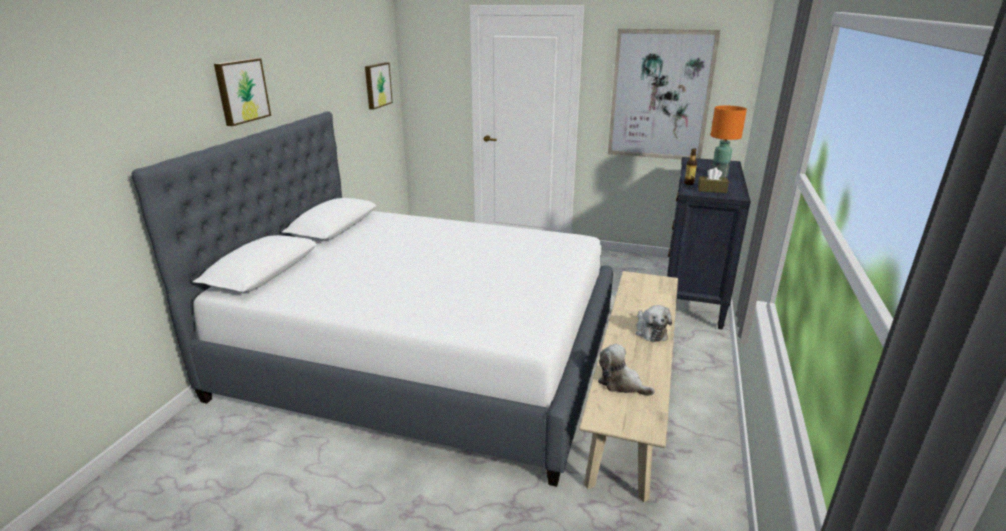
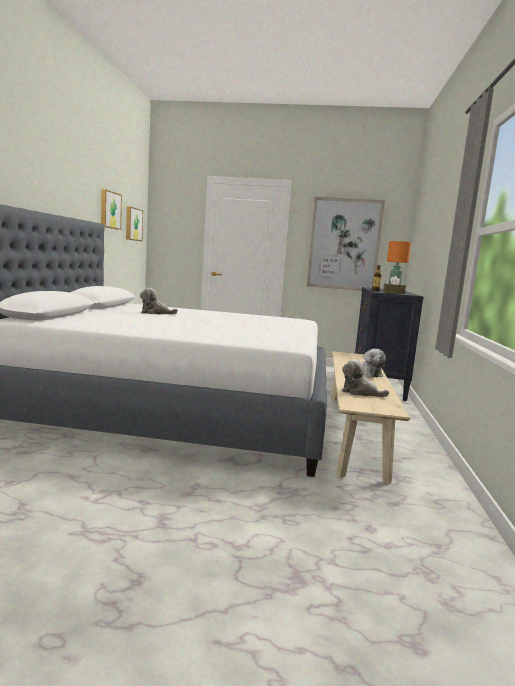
camera: 10 degrees left, 15 degrees down
(241, 91) = (44, 180): picture -> picture (109, 210)
(392, 244) = (155, 313): none -> plush toy

